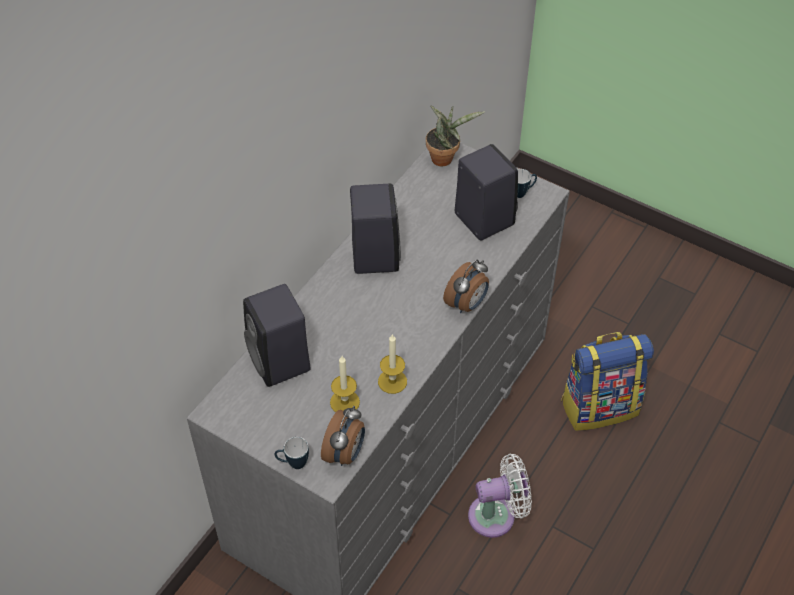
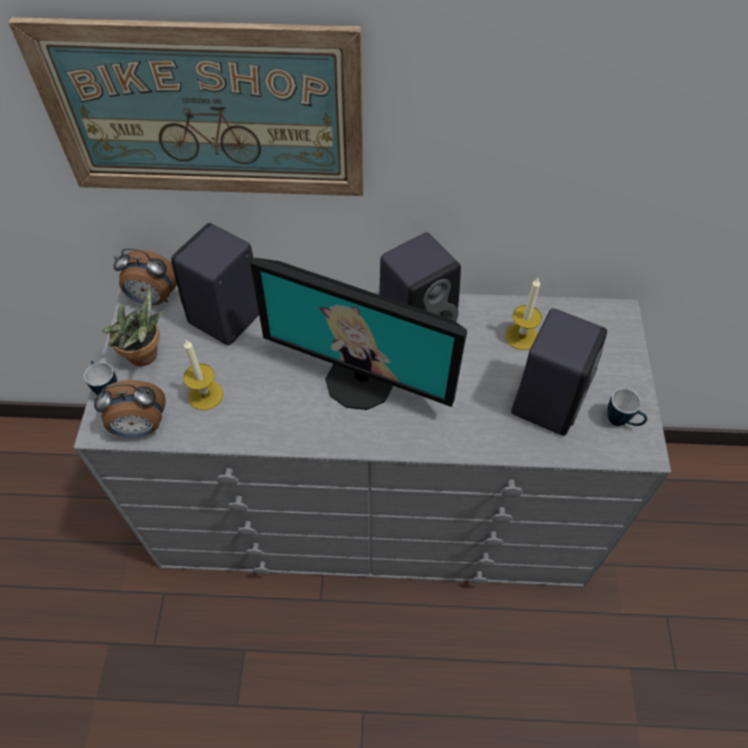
camera: 60 degrees right, 5 degrees up
(226, 217) = (205, 112): none -> picture
(392, 381) = (256, 424): candle -> candle (521, 336)
(398, 307) = (359, 382): none -> monitor
(444, 158) = (606, 321): potted plant -> potted plant (147, 357)
(467, 304) = (408, 444): alarm clock -> alarm clock (153, 298)
(497, 515) = (344, 646): white fan -> none
(599, 406) = (542, 690): backpack -> none

